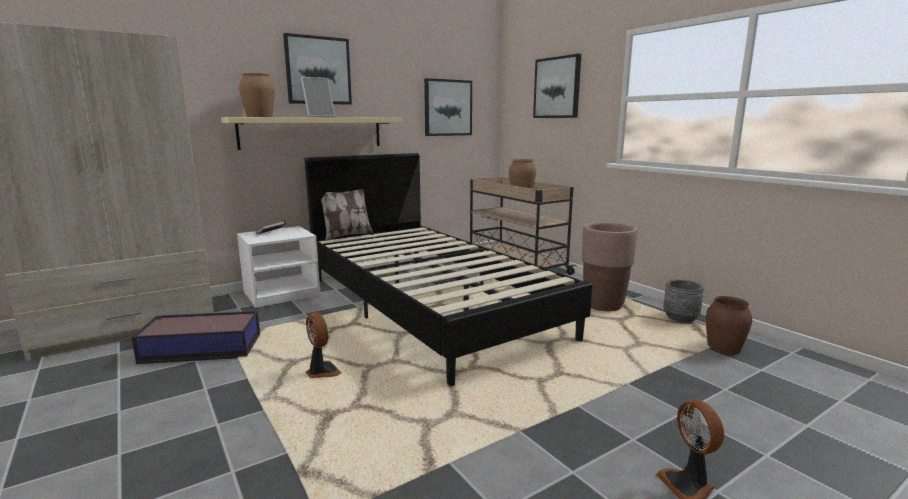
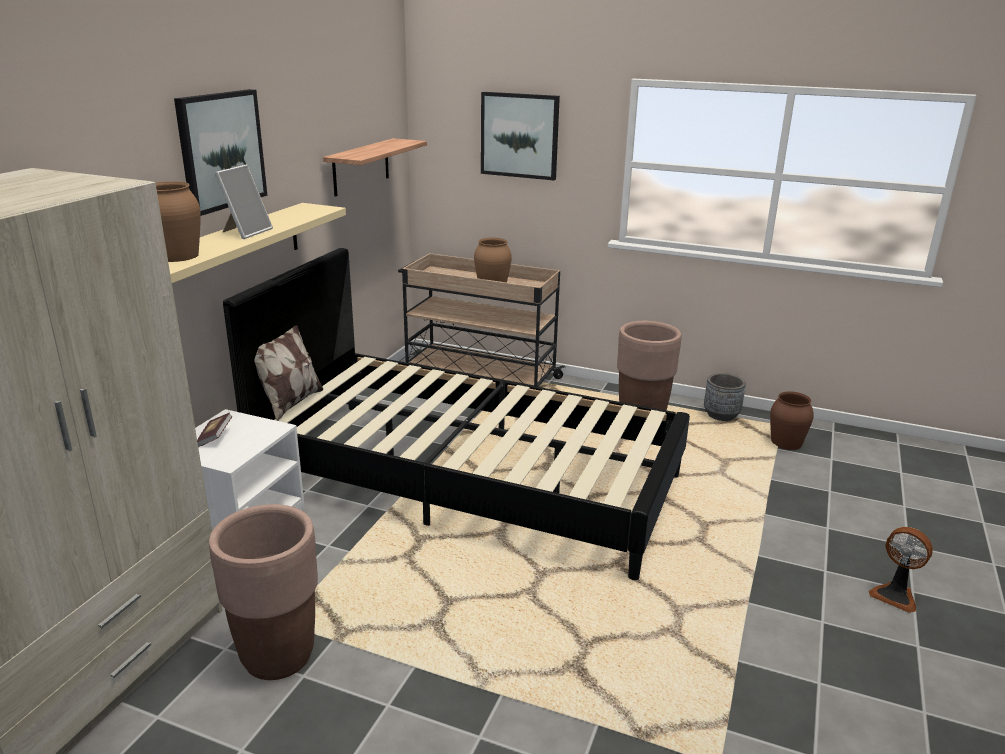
camera: 35 degrees left, 10 degrees up
(200, 348) = (277, 656): storage box -> brown planter
(322, 372) = (488, 621): fan -> none
(447, 108) = (361, 166): picture -> shelf

